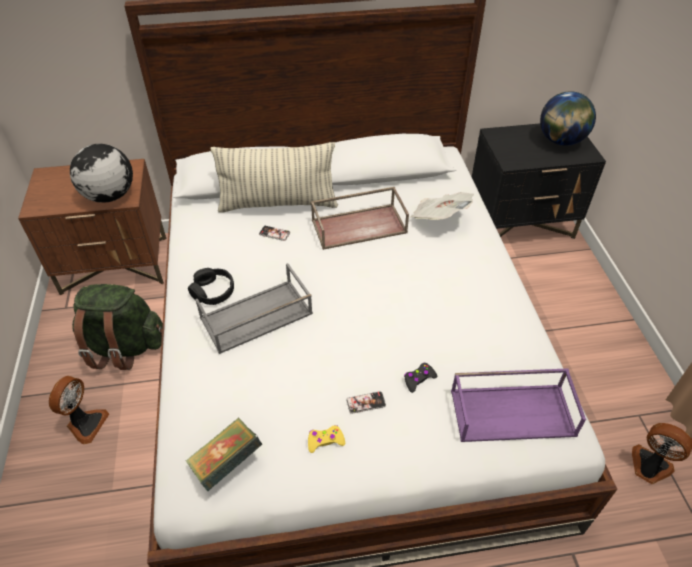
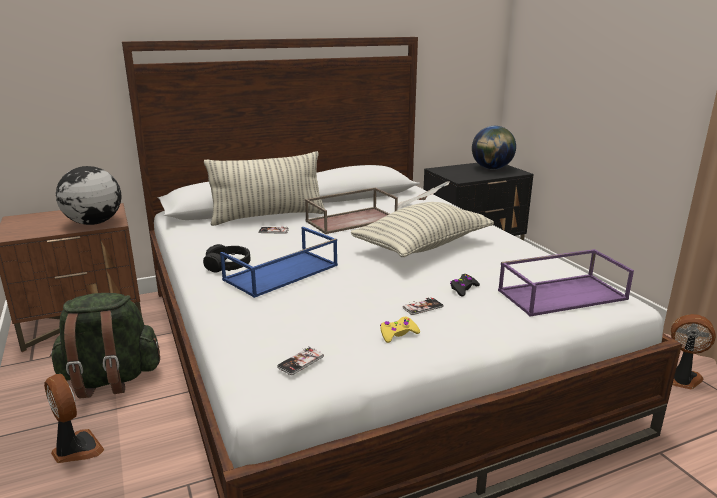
camera: 15 degrees left, 25 degrees down
(85, 424) = (75, 449): fan -> fan turned 45 degrees counterclockwise
(227, 463) = (300, 362): book -> phone
(255, 317) = (281, 273): grey tray -> blue tray
(411, 293) = (423, 246): none -> pillow

